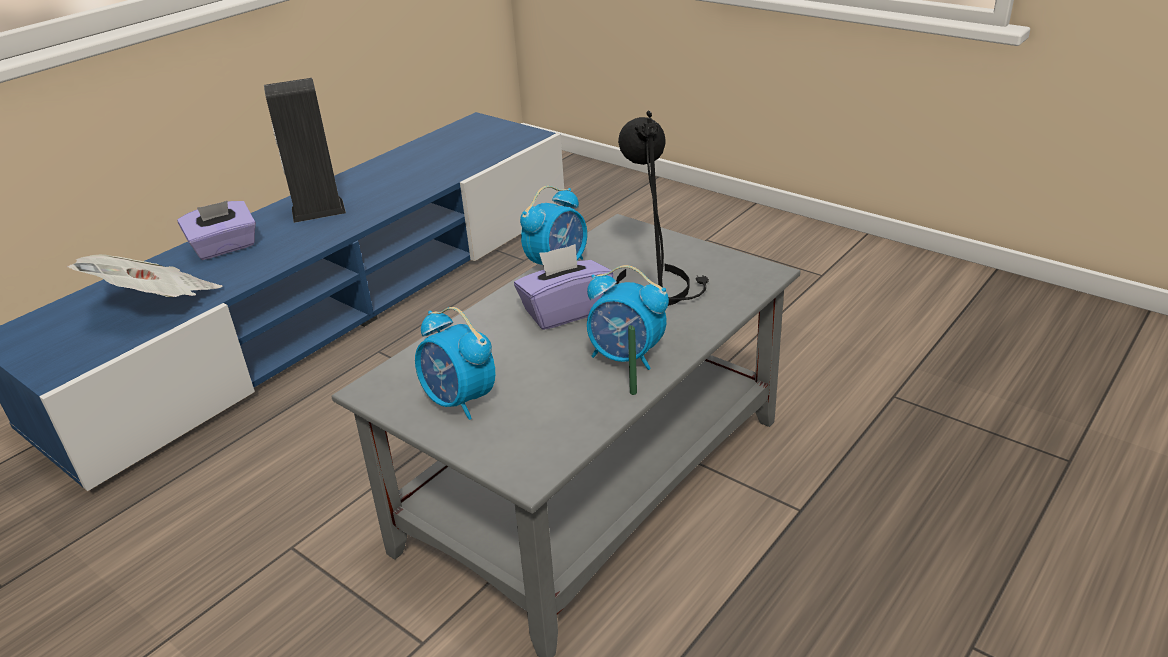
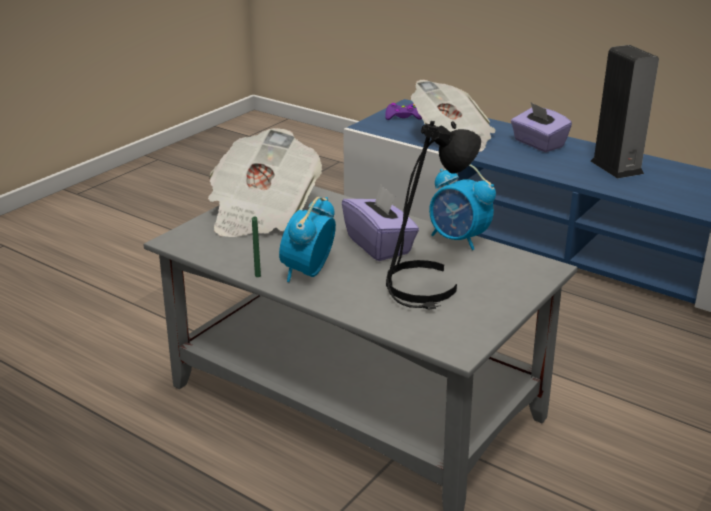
camera: 85 degrees right, 5 degrees down
(45, 342) = (403, 117): none -> purple game controller
(459, 401) = (261, 213): alarm clock -> newspaper

